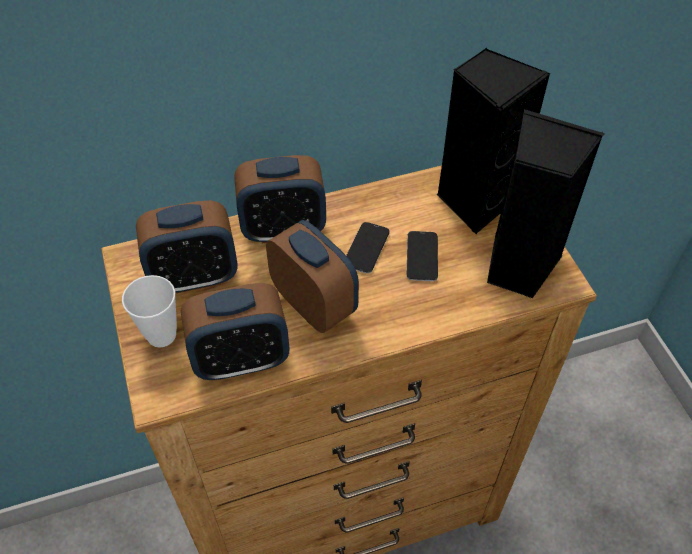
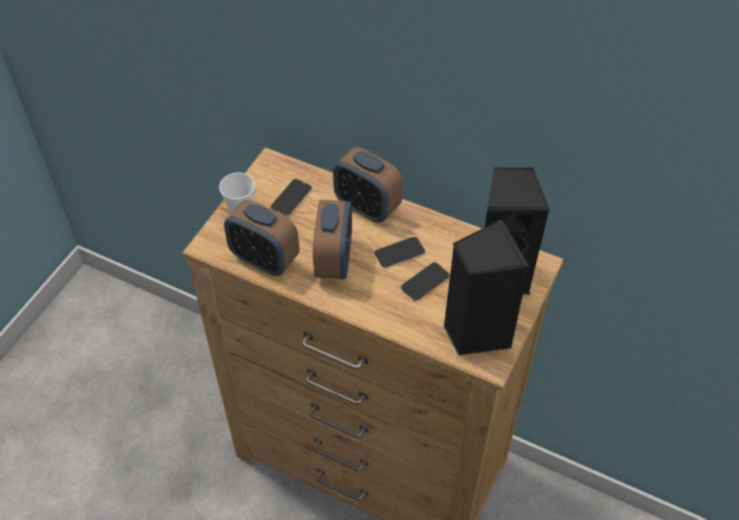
camera: 45 degrees right, 0 degrees up
(194, 277) = (291, 198): alarm clock -> phone

